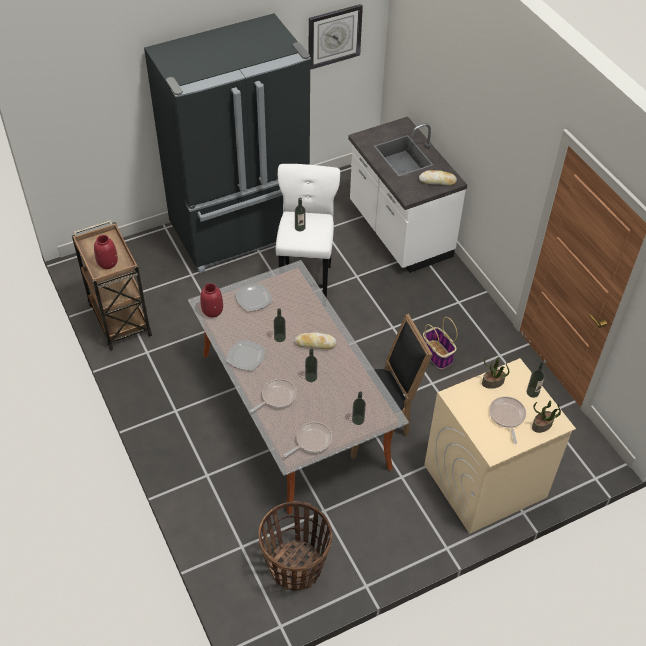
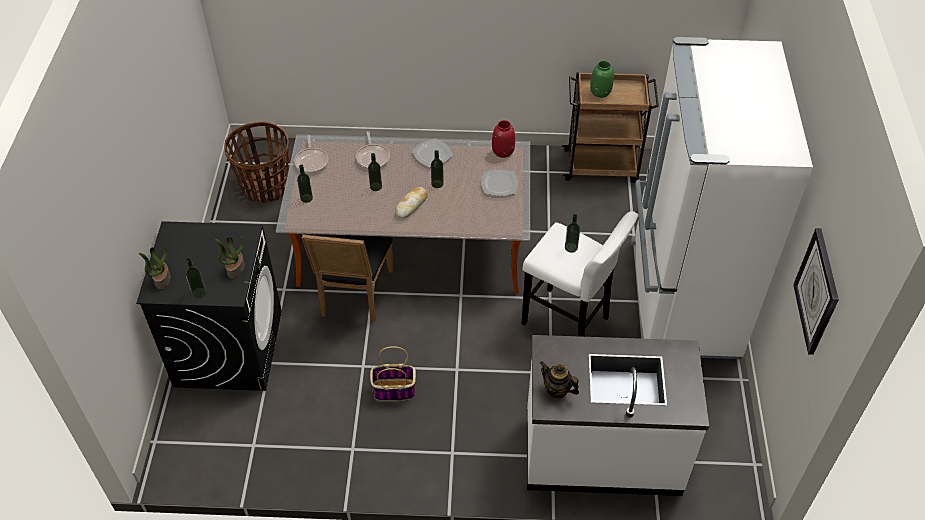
camera: 120 degrees right, 0 degrees up
(107, 263) = (600, 91): red vase -> green vase
(241, 231) = (680, 298): black fridge -> white fridge
(437, 181) = (557, 390): bread -> teapot
(484, 481) = (228, 347): beige washing machine -> black washing machine
(507, 416) = (193, 259): frying pan -> none

